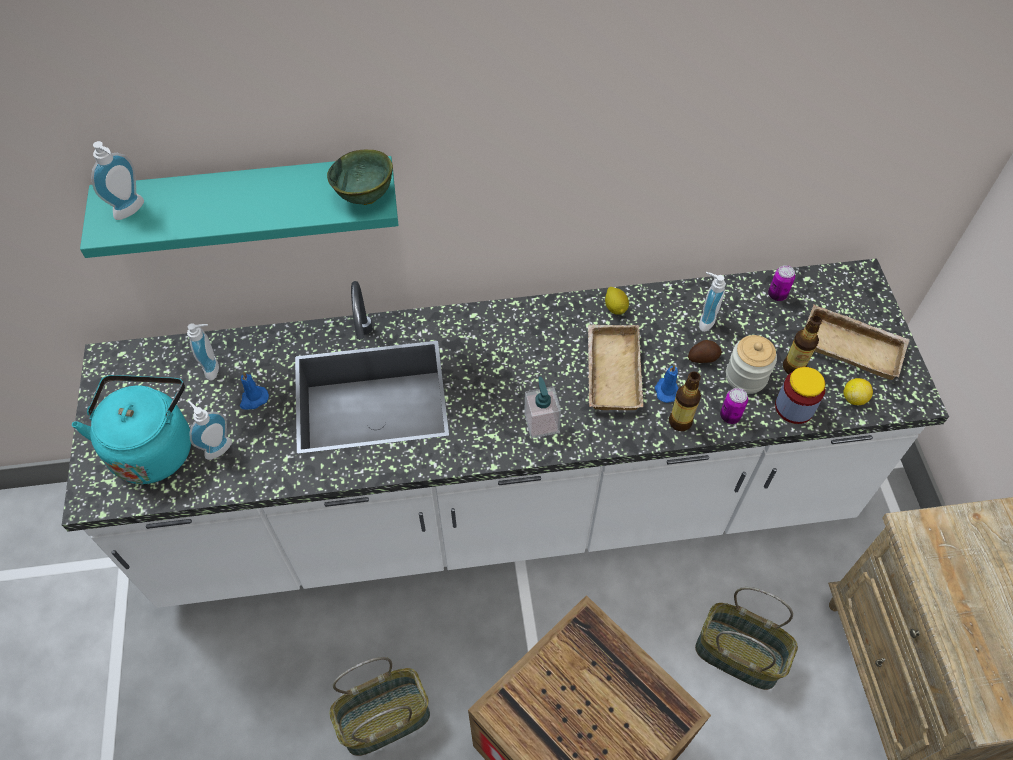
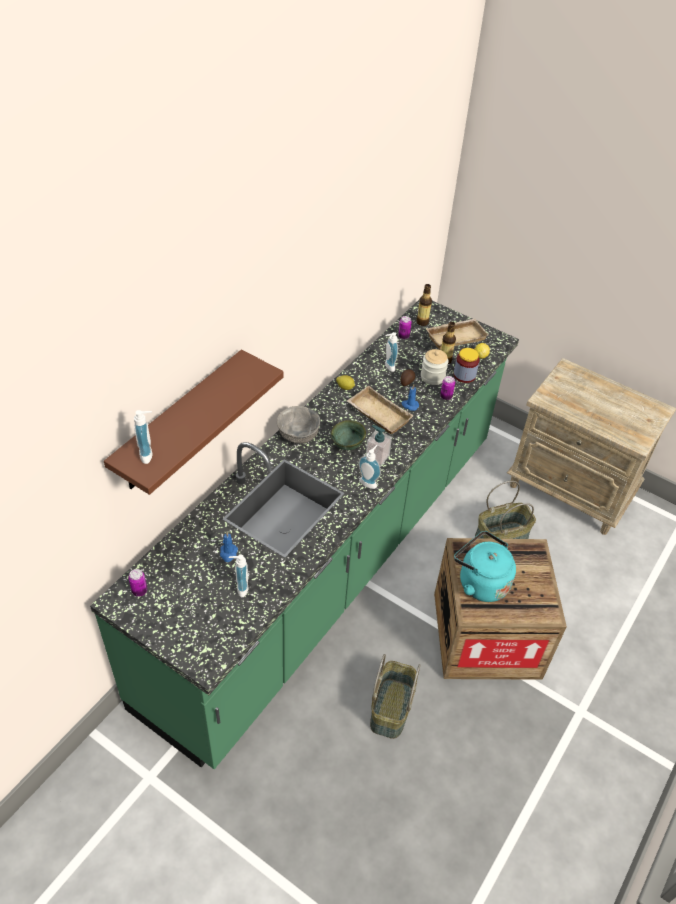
camera: 50 degrees left, 10 degrees down
(136, 367) = (139, 591): none -> can
(153, 446) = (205, 615): turquoise kettle -> turquoise kettle (480, 582)
(215, 368) = (186, 556): soap dispenser -> soap dispenser (369, 482)
(252, 201) = (179, 422): turquoise shelf -> brown shelf
(364, 197) = (257, 372): green bowl -> green bowl (348, 446)
(489, 324) = (298, 434): none -> grey bowl
(506, 507) = (330, 564): white counter -> green counter
(680, 421) = (430, 413): bottle -> bottle (422, 322)

